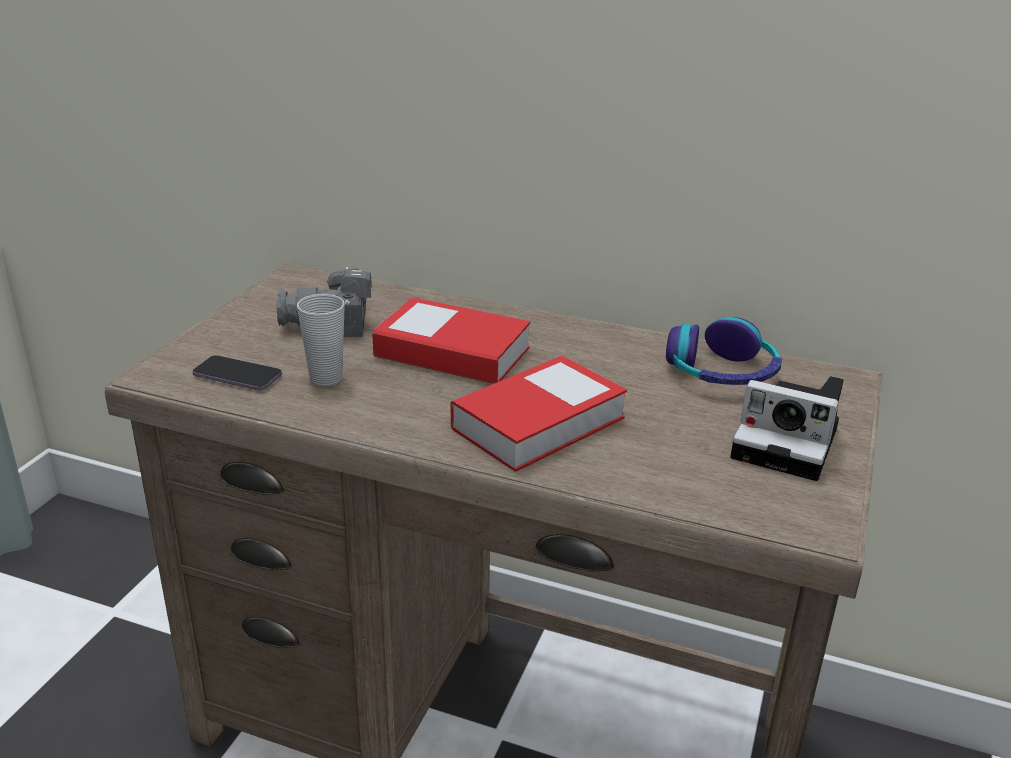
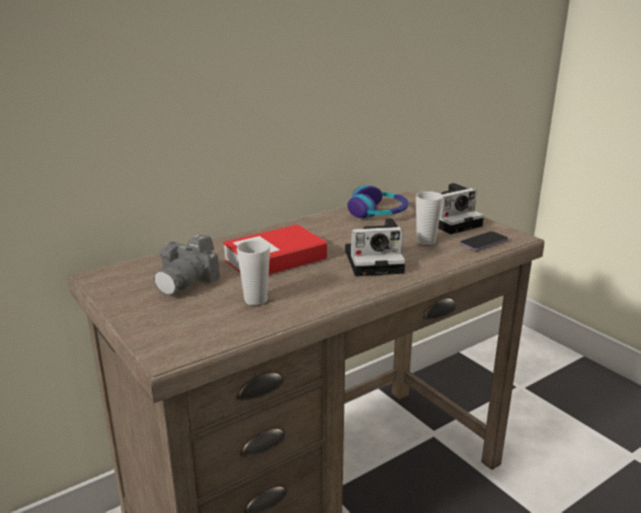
camera: 55 degrees left, 5 degrees down
(237, 376) = (211, 326): phone -> phone (483, 243)
(538, 423) = (376, 261): book -> camera
(668, 444) = (426, 241): none -> cup

